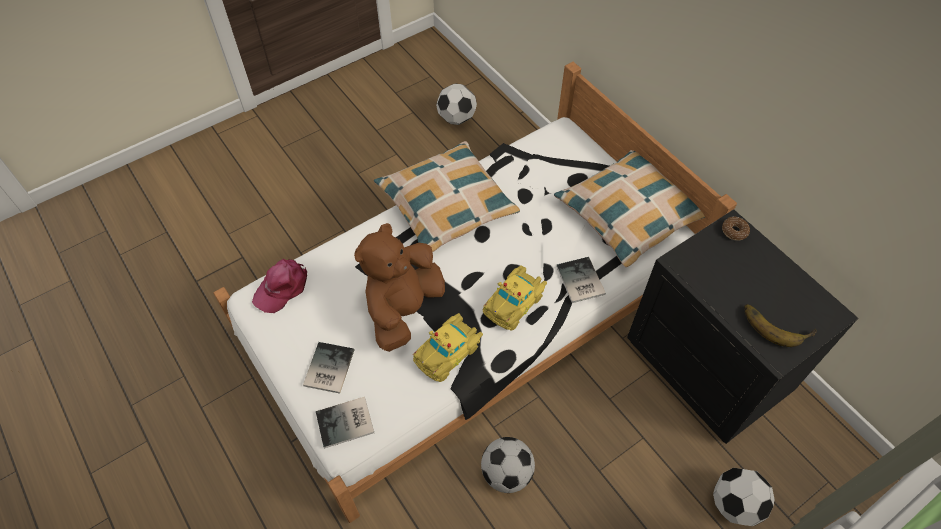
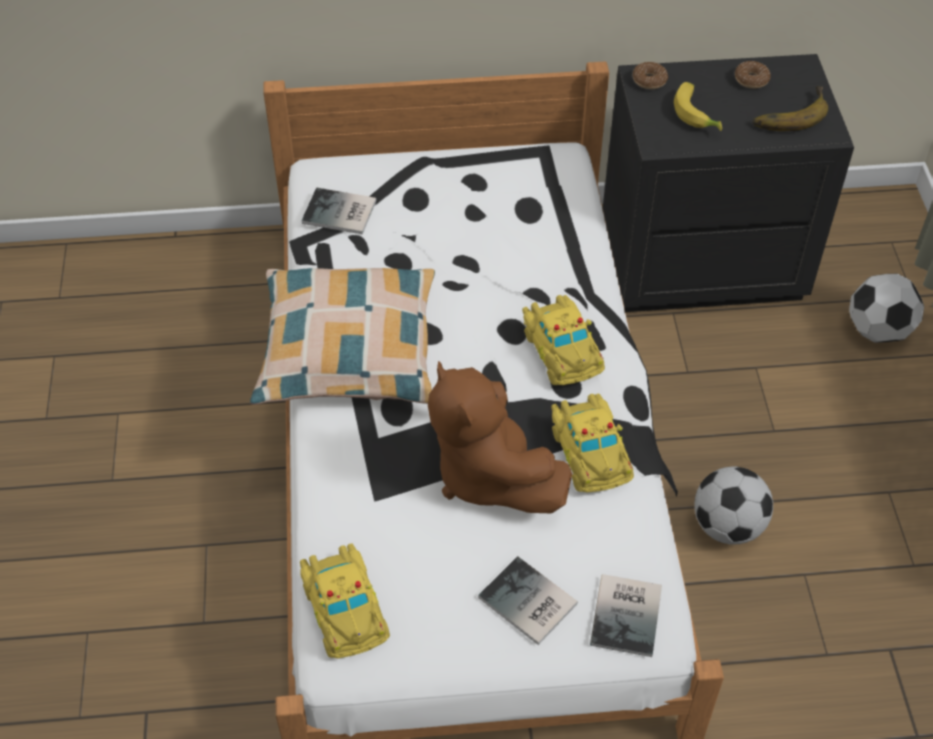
camera: 60 degrees left, 5 degrees down
(282, 287) = (345, 608): pink cap -> yellow toy car
(456, 118) = (117, 310): football -> none
(579, 282) = (575, 272): book -> book (340, 214)
(627, 214) = (505, 181): pillow -> none
(726, 271) = (697, 114): none -> banana
(790, 288) = (751, 79): none -> donut

